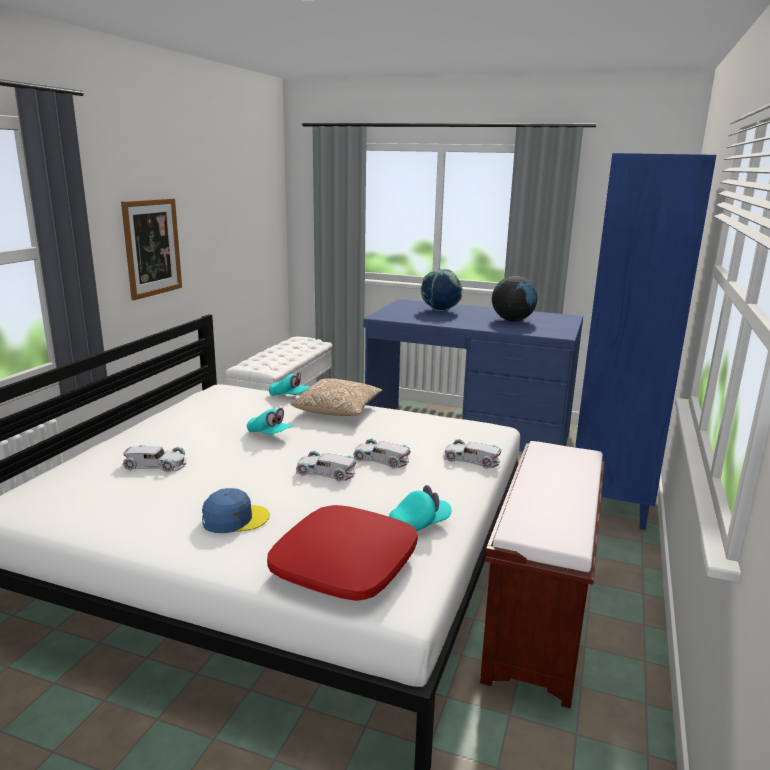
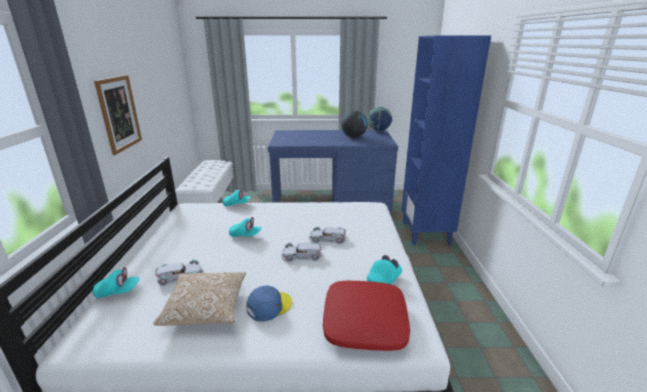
camera: 20 degrees left, 5 degrees up
(77, 466) = (118, 291): none -> turquoise cap
(338, 411) = (276, 209): pillow -> pillow (206, 308)
(440, 310) = (308, 135): globe -> globe (379, 131)
(471, 458) = (377, 227): white toy car -> none
(538, 618) = (435, 311): brown bench -> none

